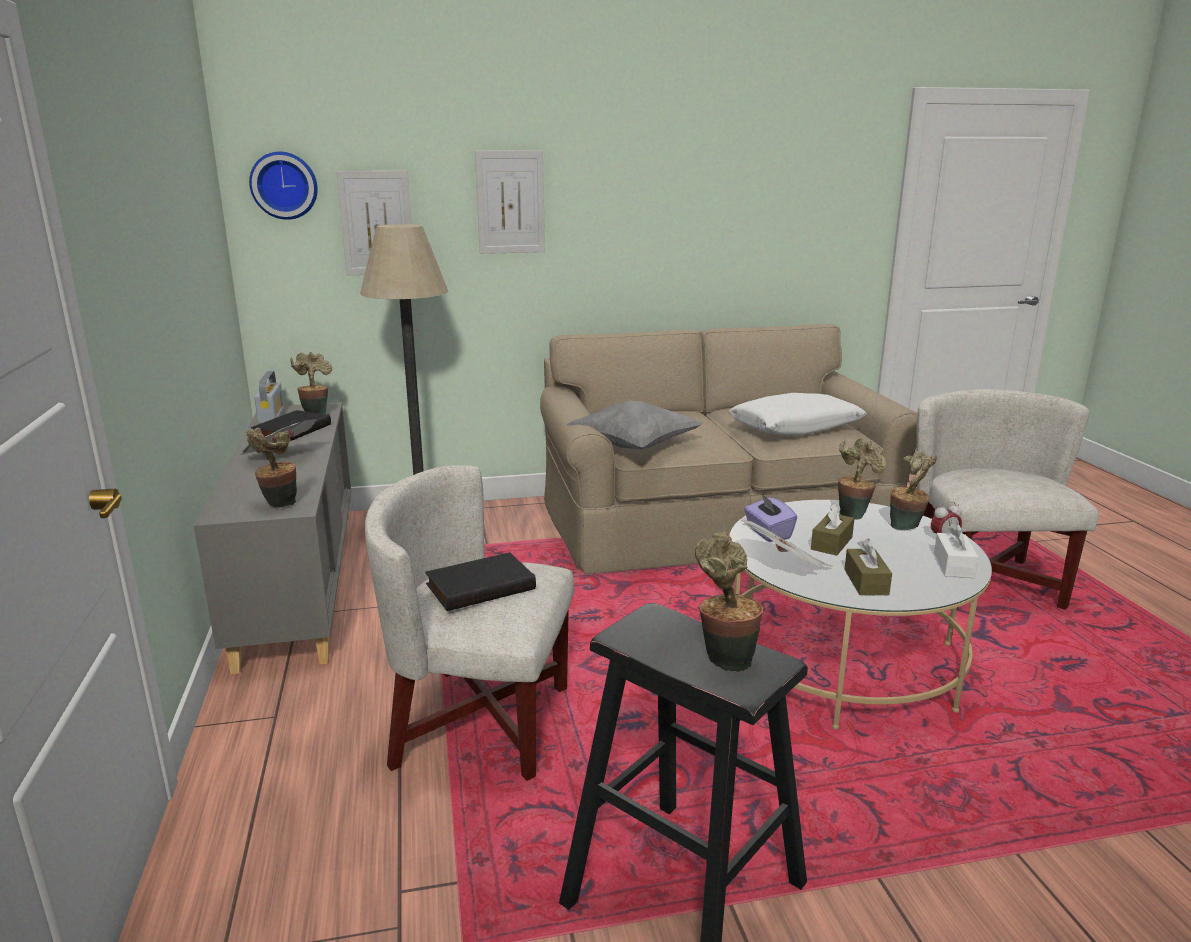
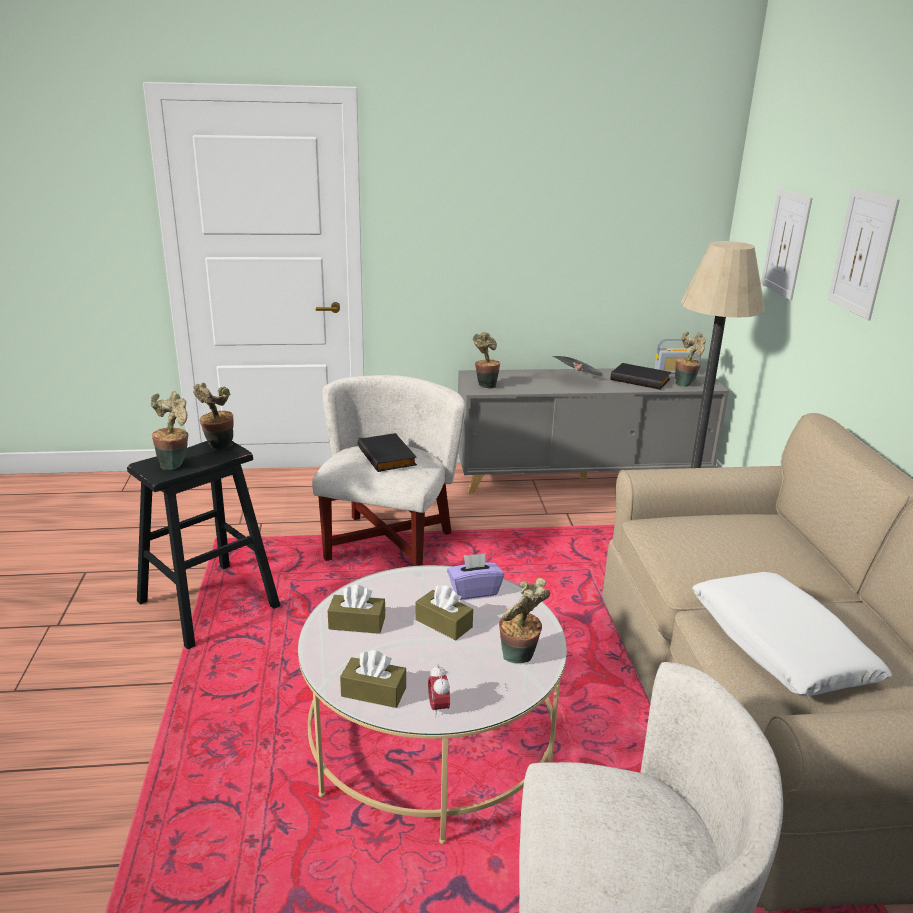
camera: 95 degrees right, 5 degrees up
(284, 185) = (757, 194): wall clock -> none
(635, 447) = (668, 524): grey pillow -> none
(785, 567) = (399, 585): newspaper -> none
(907, 527) = (477, 689): potted plant -> potted plant (218, 447)
(953, 565) = (373, 692): white tissue box -> brown tissue box

